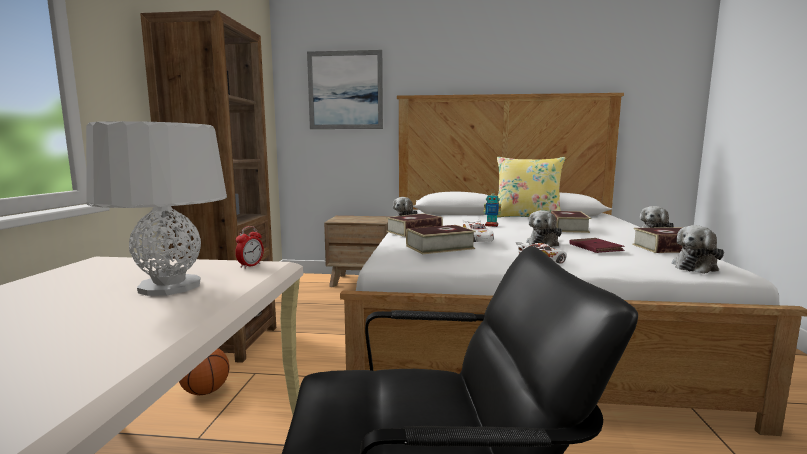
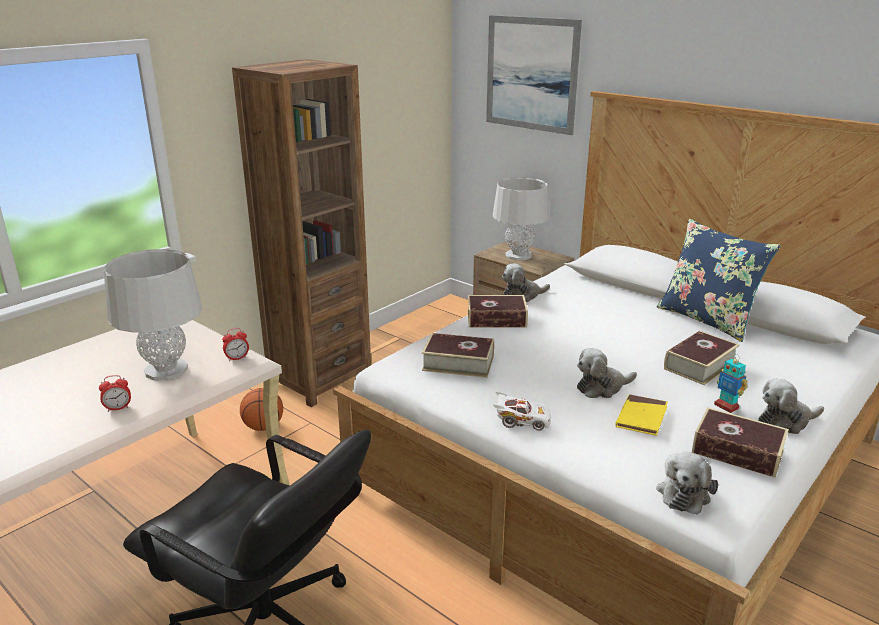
camera: 35 degrees right, 15 degrees up
(147, 324) = (118, 408): none -> alarm clock
(356, 219) = (518, 255): none -> grey table lamp
(477, 239) = (525, 358): white toy car -> none
(491, 225) = (608, 330): toy robot -> toy robot (726, 406)
(526, 217) = (707, 319): yellow pillow -> blue pillow
(595, 248) = (641, 417): red book -> yellow book
(696, 267) = (684, 492): plush toy -> plush toy turned 60 degrees counterclockwise

